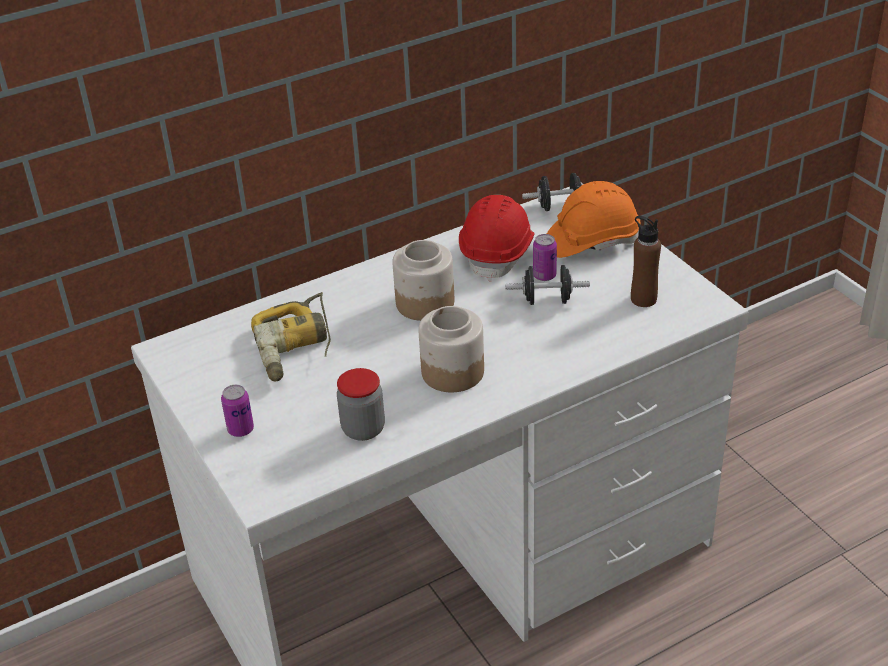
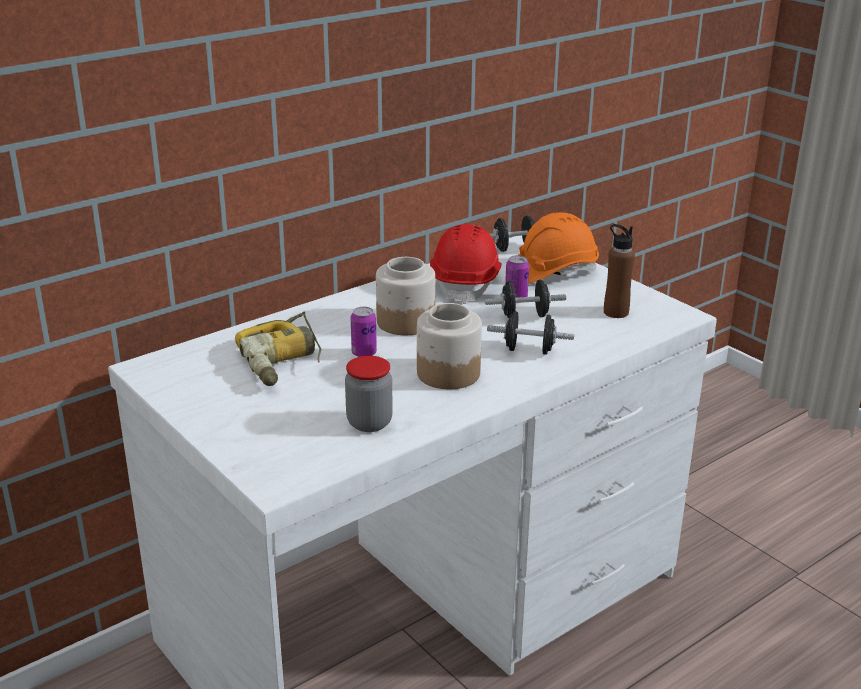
camera: 10 degrees left, 10 degrees down
(240, 429) = (240, 429): can -> can (364, 353)
(540, 346) = (529, 350): none -> black dumbbell

